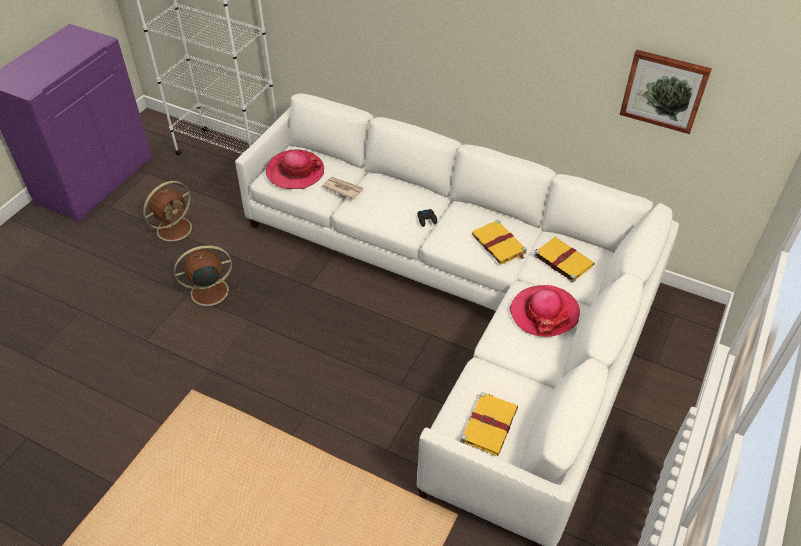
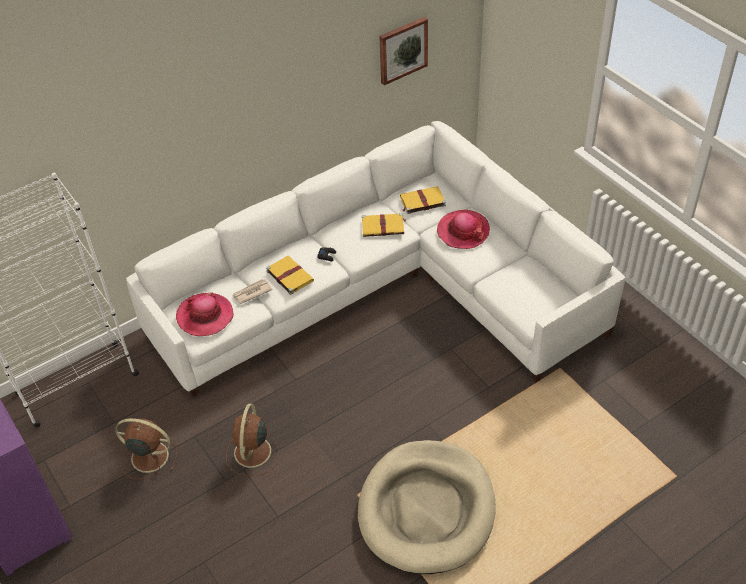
camera: 60 degrees left, 0 degrees up
(175, 228) = (148, 456): brown fan -> brown fan turned 60 degrees counterclockwise
(196, 456) = (426, 509): none -> beige dog bed
(489, 424) = (538, 297): yellow book -> yellow book (289, 275)

